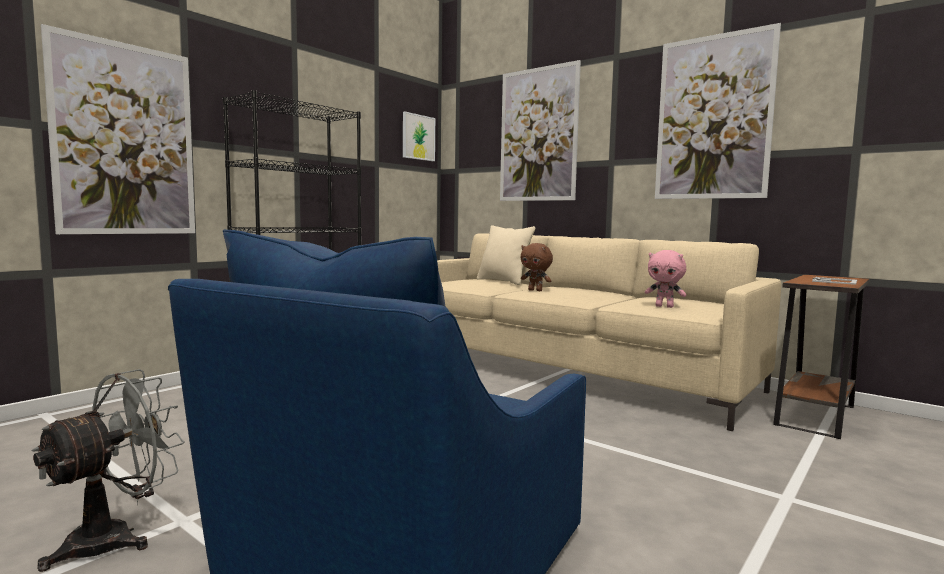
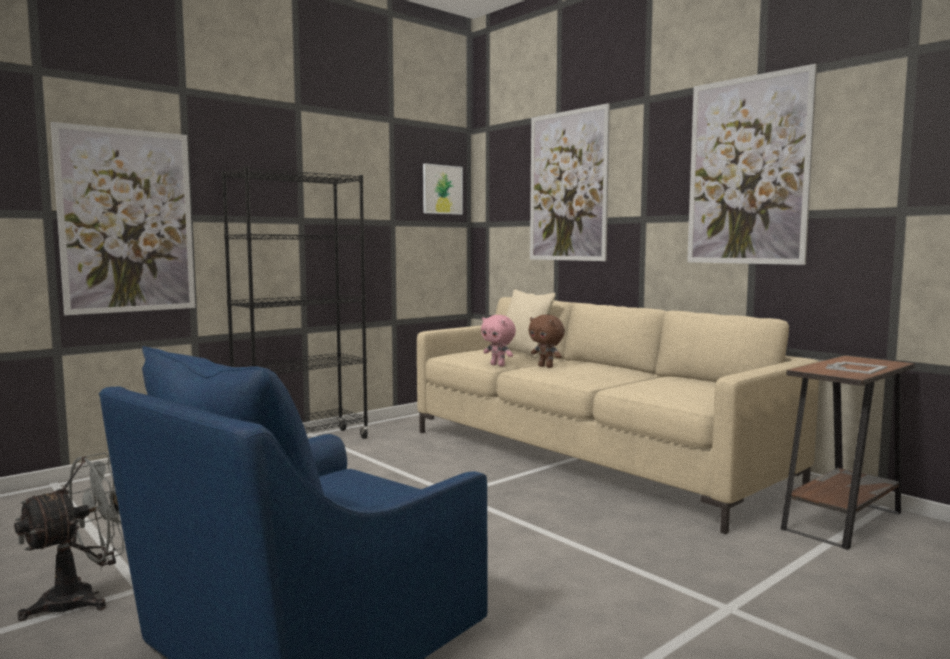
camera: 10 degrees right, 0 degrees up
(664, 306) = (667, 391): pink plush toy -> pink plush toy (498, 365)

